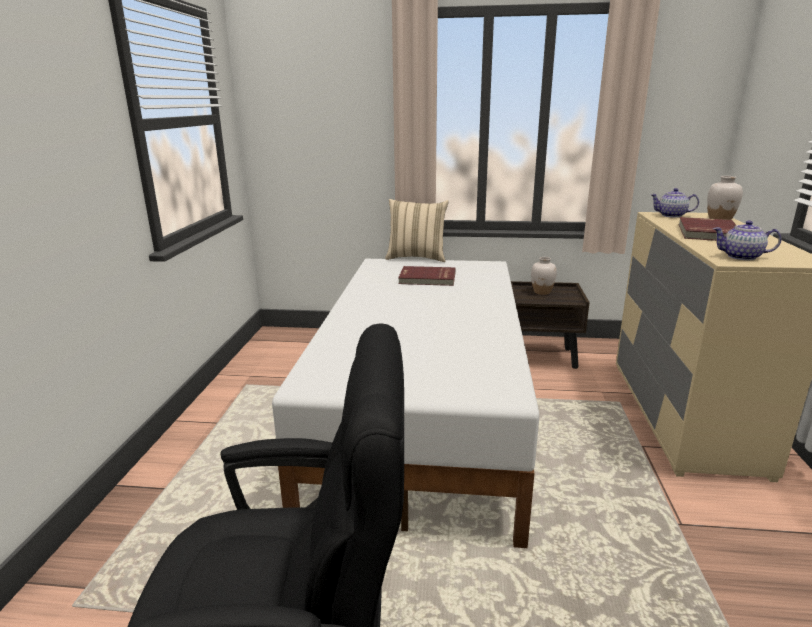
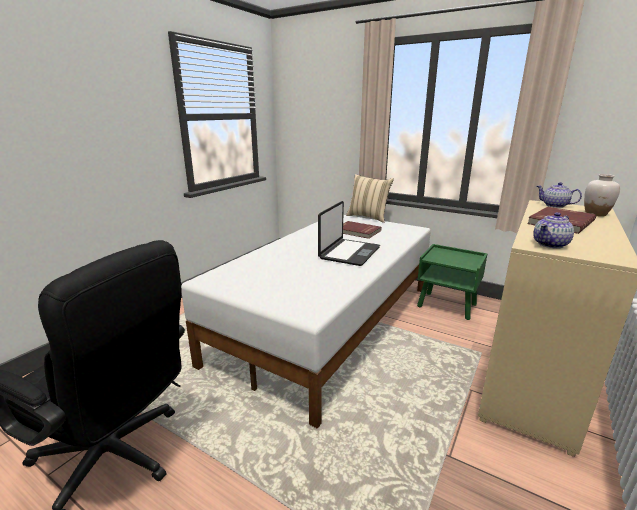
camera: 25 degrees right, 0 degrees up
(453, 308) = (349, 253): none -> laptop
(542, 292) = (451, 255): white vase -> none
(542, 357) = (447, 306): brown nightstand -> green nightstand
(742, 257) = (550, 244): teapot -> teapot turned 75 degrees counterclockwise

